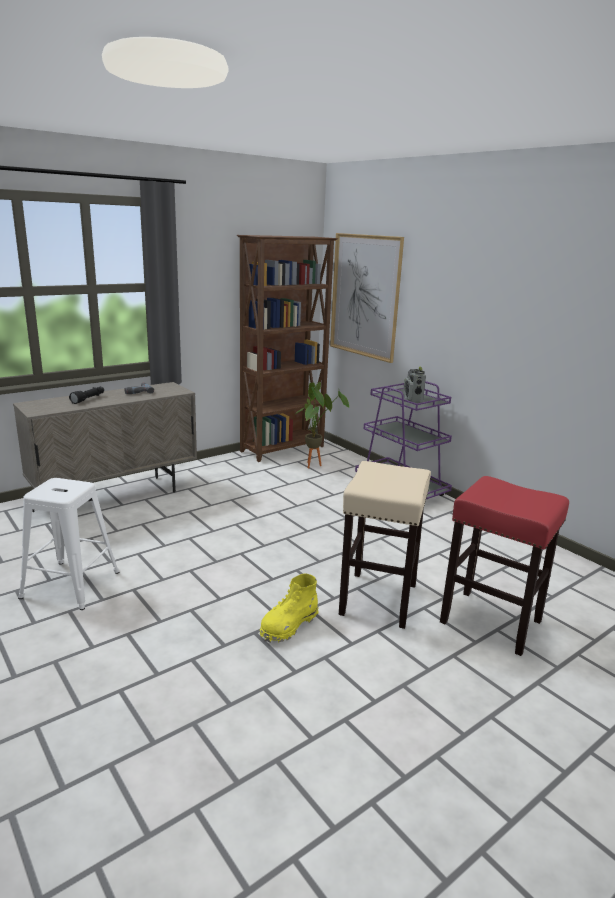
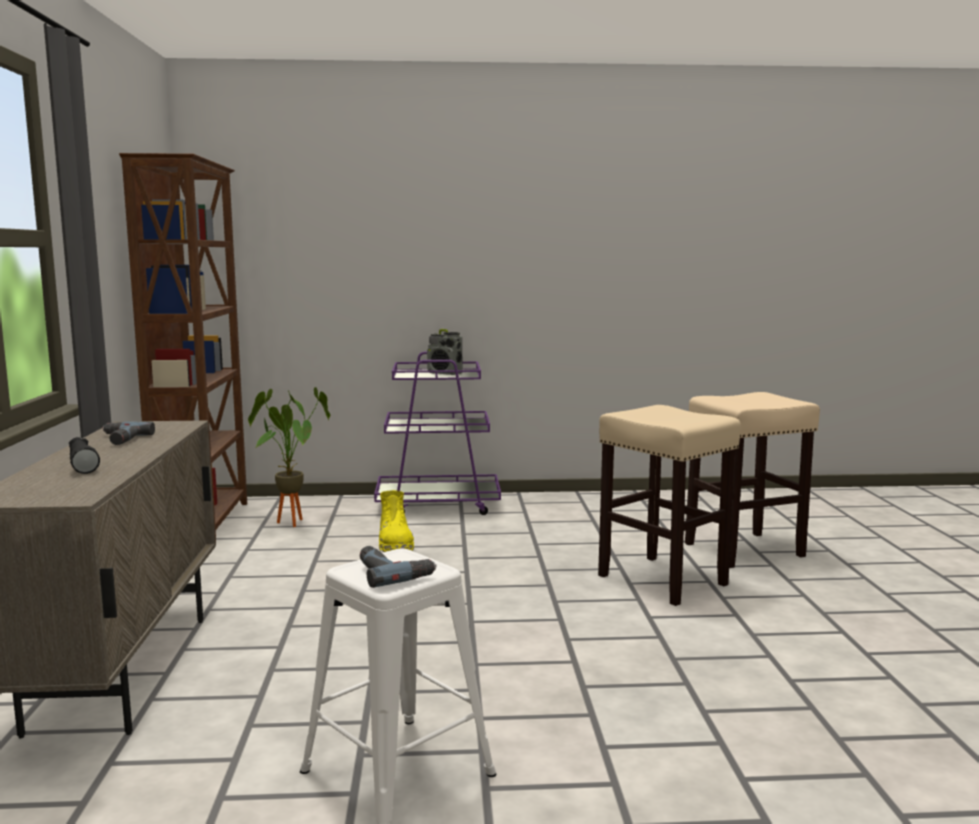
camera: 55 degrees left, 10 degrees down
(55, 489) = (393, 572): none -> power drill
(288, 625) = (675, 636): yellow boot -> yellow boot (395, 544)
(365, 296) = (288, 254): picture -> none
(492, 622) = (745, 549): red stool -> beige stool

